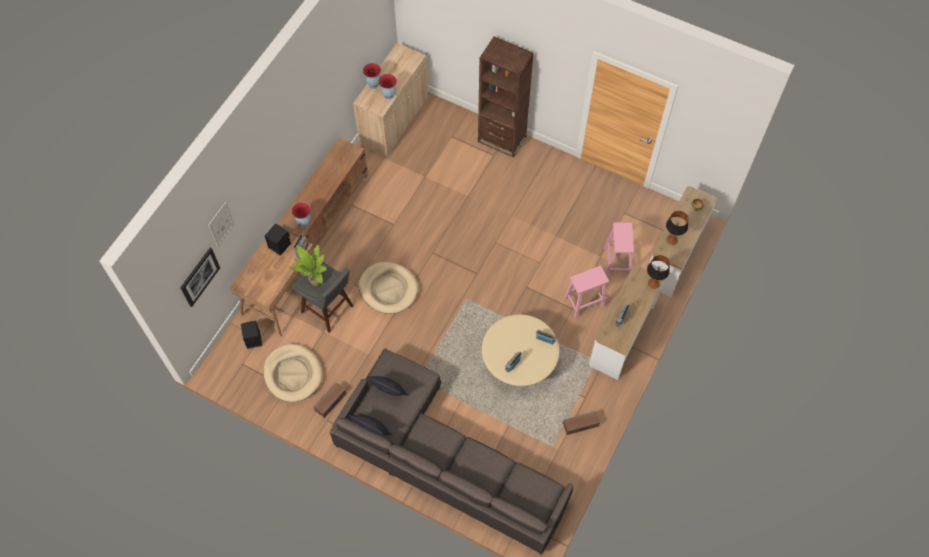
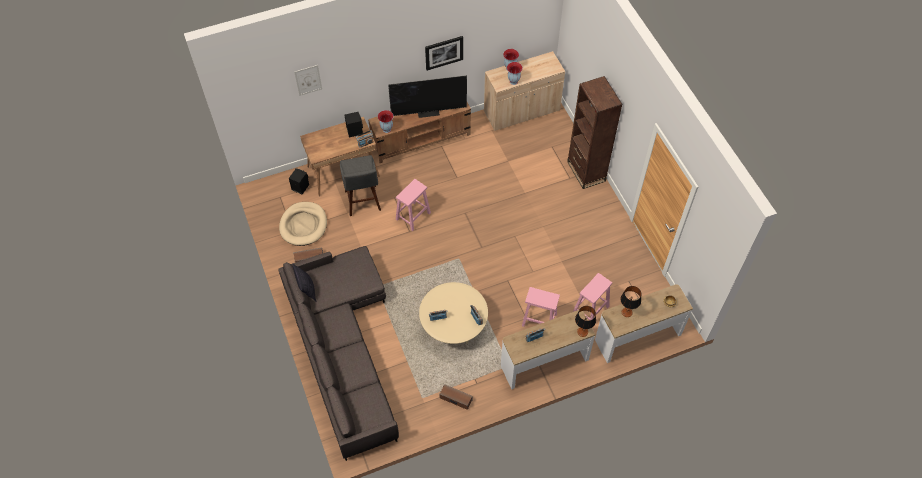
camera: 40 degrees right, 5 degrees down
(199, 276) = (273, 107): picture -> picture (444, 52)
(315, 283) = (353, 168): potted plant -> none
(328, 178) = (428, 112): none -> television
(388, 289) = (413, 216): beige dog bed -> pink stool
(388, 392) = (340, 273): pillow -> none

